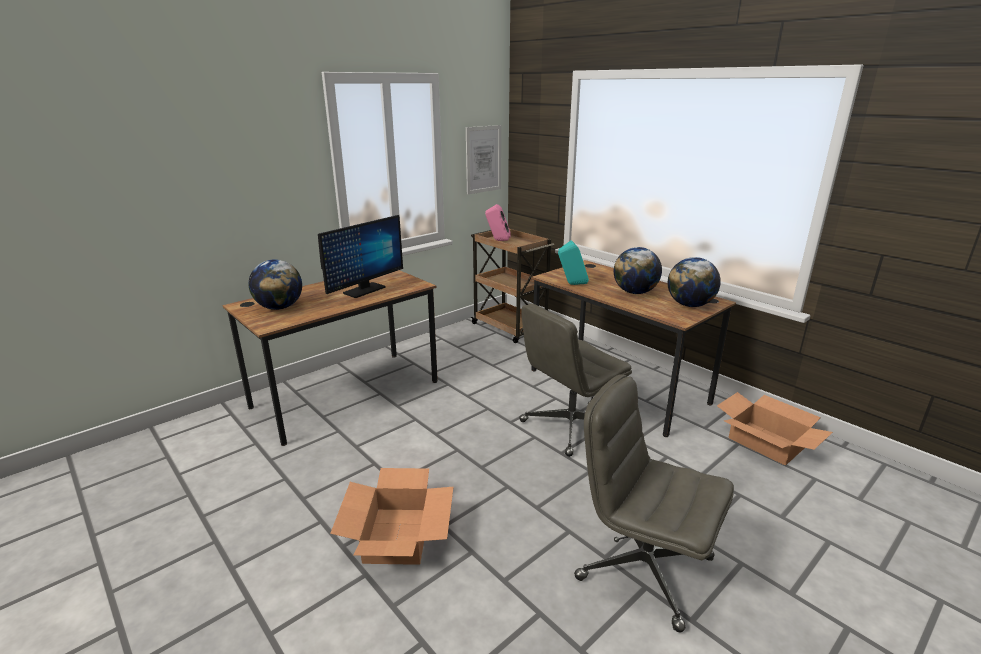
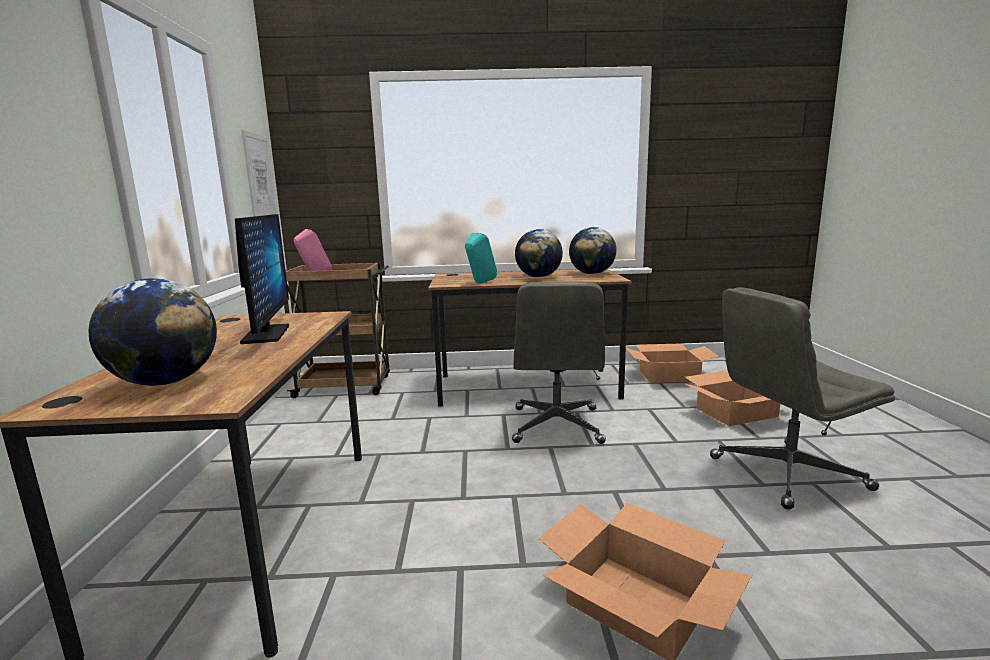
camera: 50 degrees left, 10 degrees down
(738, 508) = (736, 412): none -> cardboard box

